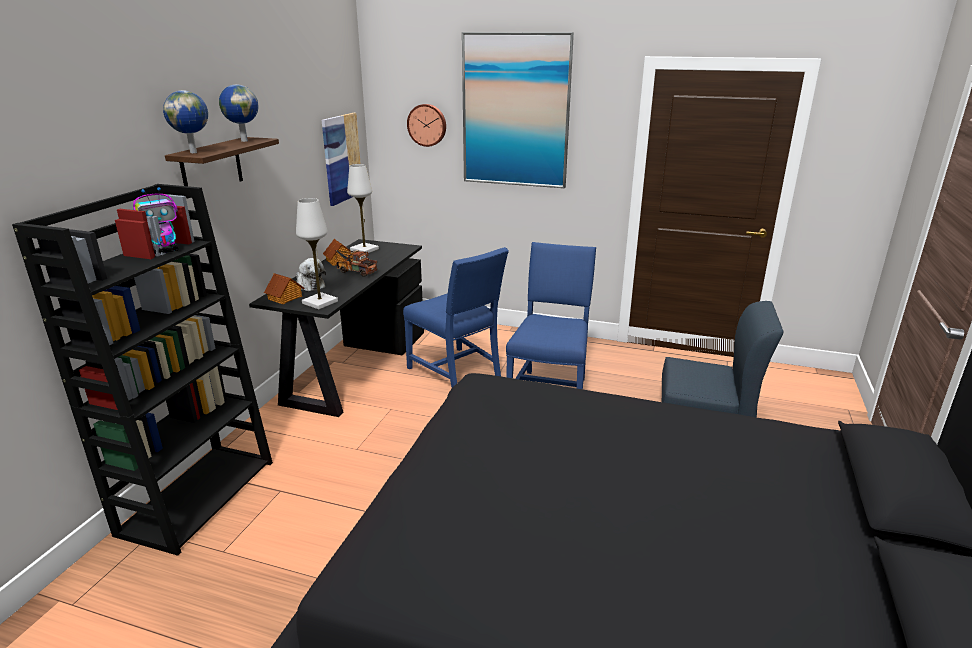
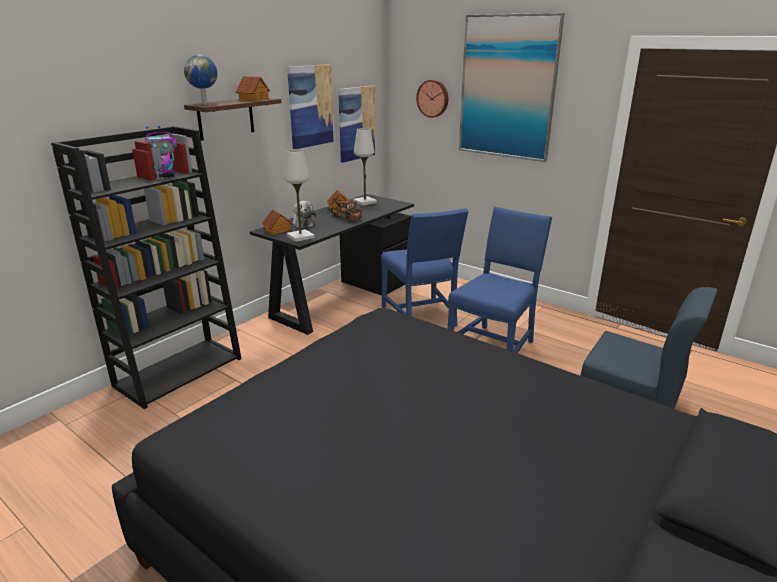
camera: 20 degrees right, 0 degrees up
(244, 141) = (253, 99): globe -> toy house
(296, 143) = (311, 106): none -> picture

